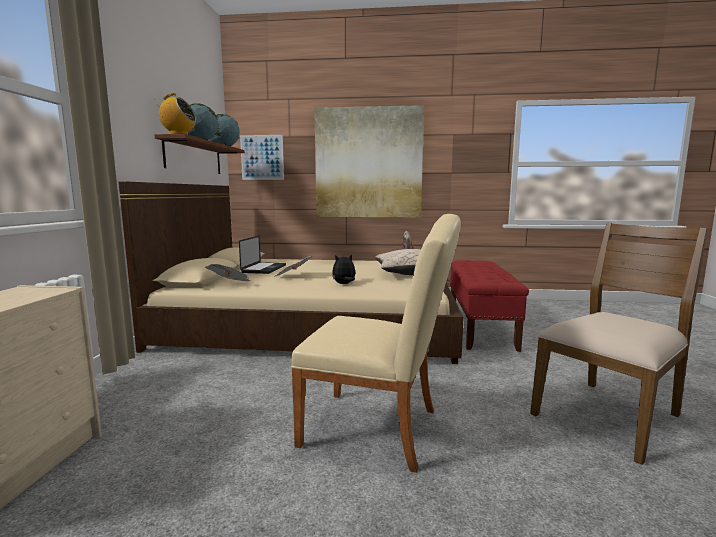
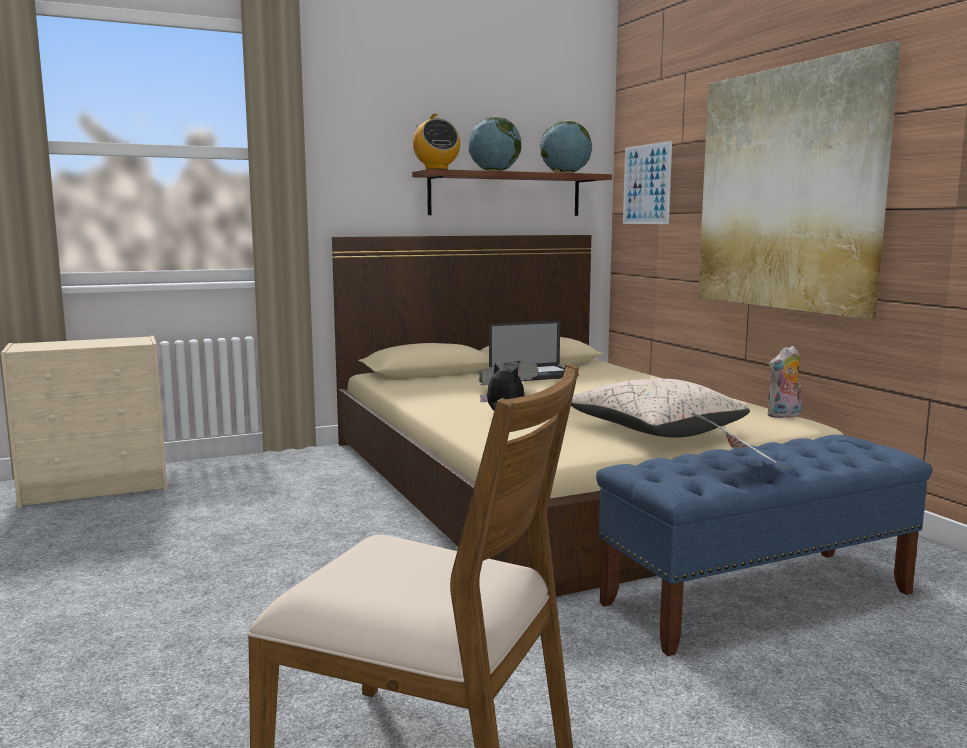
camera: 60 degrees right, 0 degrees up
(230, 285) = (417, 384): newspaper -> newspaper (739, 467)
(380, 429) = (245, 592): beige chair -> none
(480, 327) = (758, 597): red bench -> blue bench

